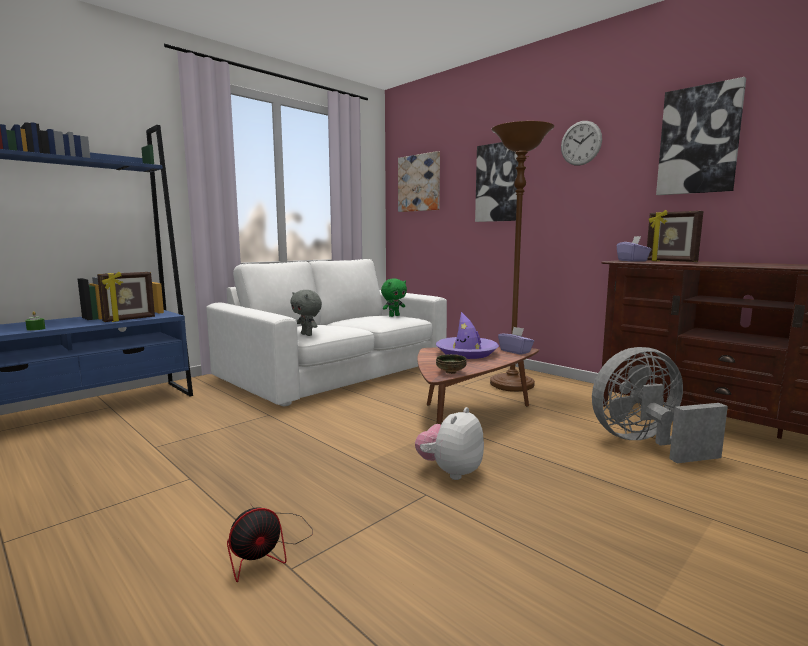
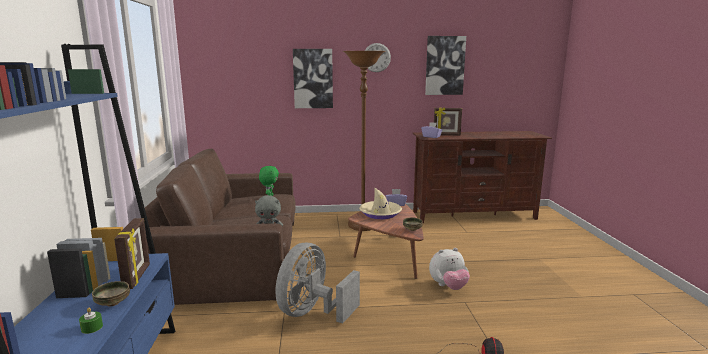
camera: 50 degrees left, 5 degrees up
(79, 324) = (113, 303): none -> bowl
(336, 371) = (236, 258): white sofa -> brown sofa
(419, 183) = (227, 72): picture -> none
(450, 472) = (448, 287): plush toy -> plush toy turned 90 degrees counterclockwise
(467, 353) = (380, 214): purple hat -> beige hat
(645, 443) = (471, 236): grey fan -> grey fan (313, 312)

